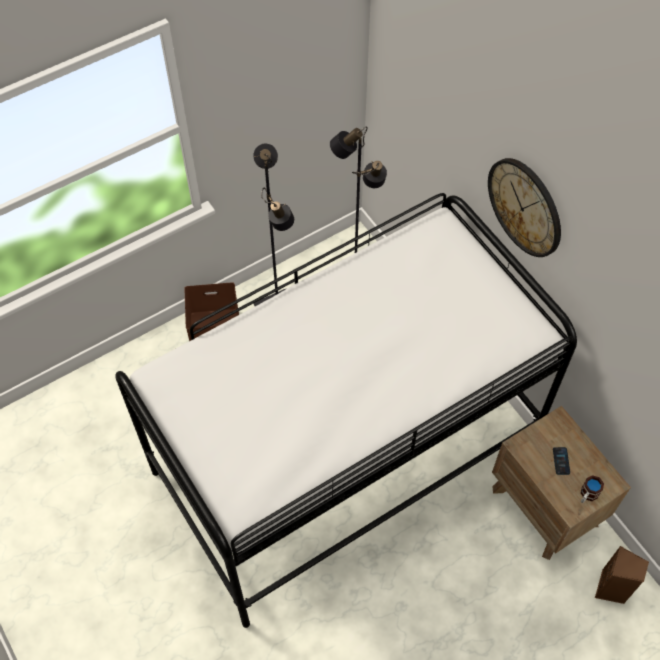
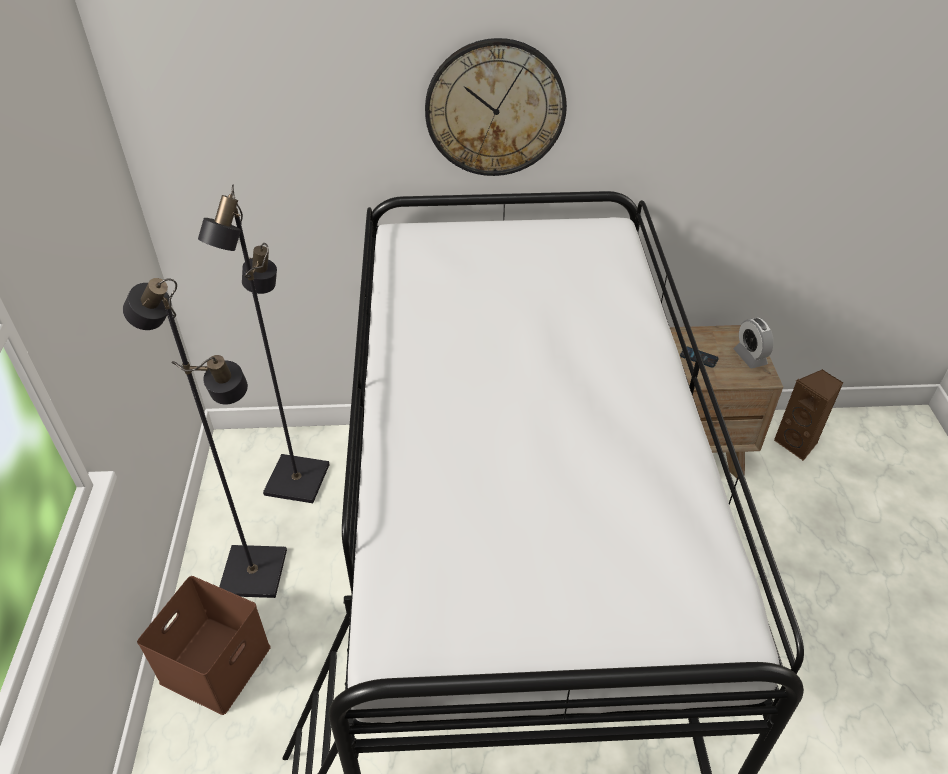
camera: 60 degrees left, 15 degrees down
(587, 495) = (750, 357): mug -> alarm clock

